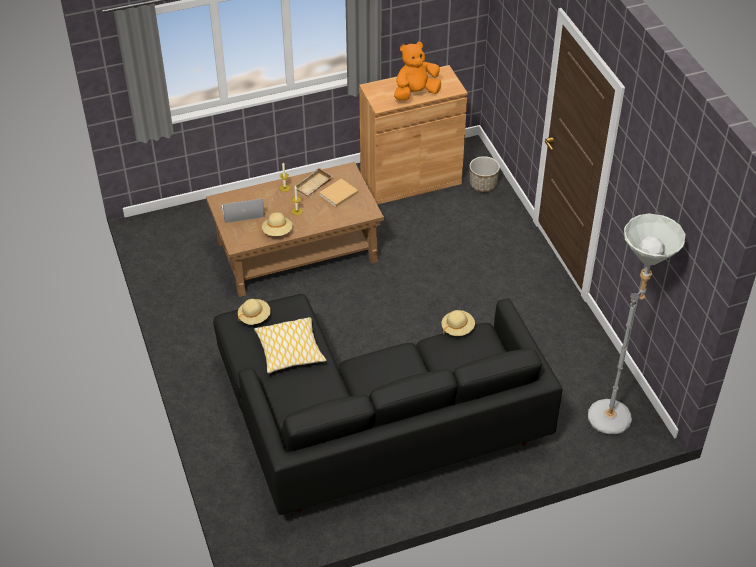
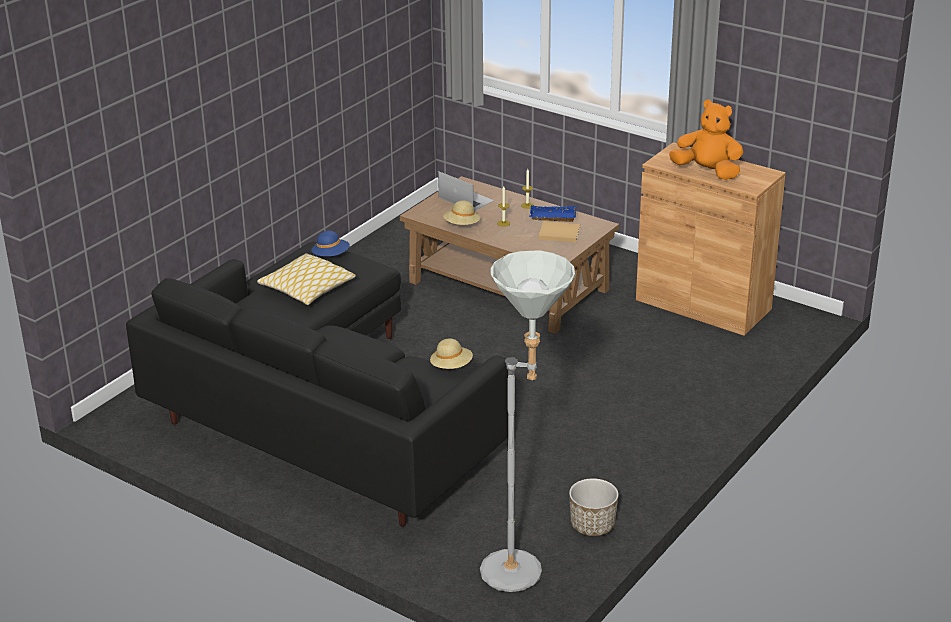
camera: 55 degrees right, 15 degrees down
(254, 317) = (331, 256): beige hat -> blue hat
(314, 185) = (552, 217): beige tray -> blue tray
(483, 185) = (763, 349): planter -> planter (592, 525)

